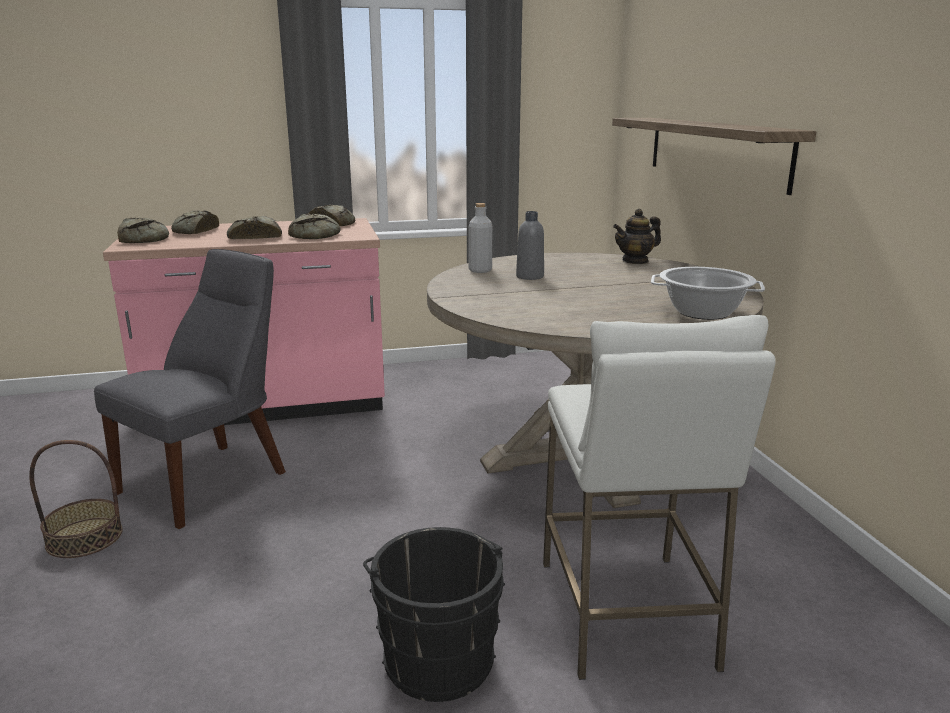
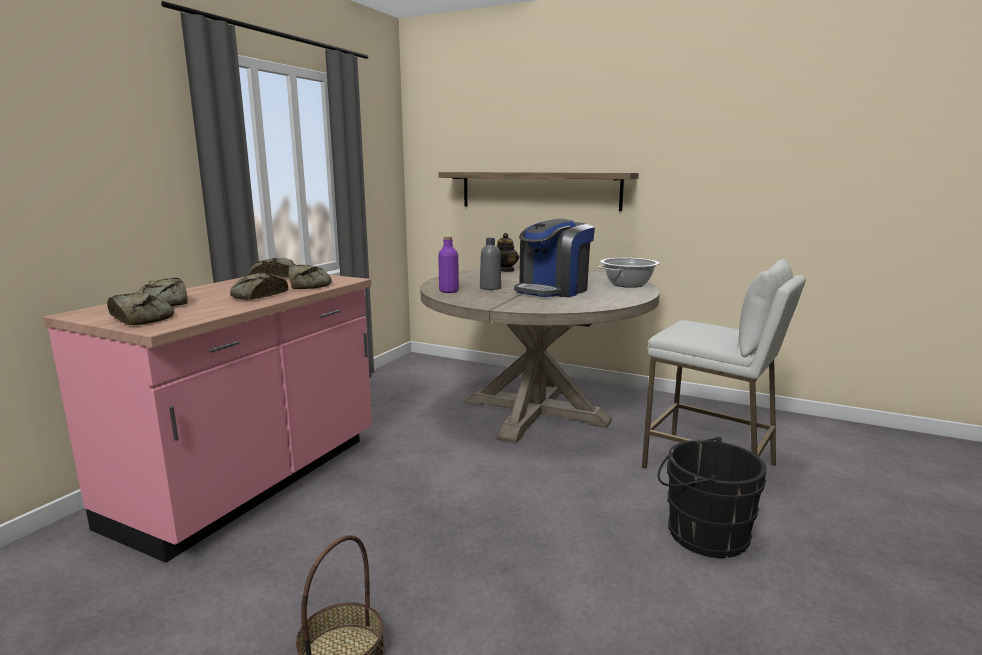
camera: 50 degrees left, 5 degrees down
(210, 480) = (343, 551): grey chair -> none
(480, 270) = (448, 291): grey bottle -> purple bottle
(578, 295) = (553, 290): none -> coffee machine

